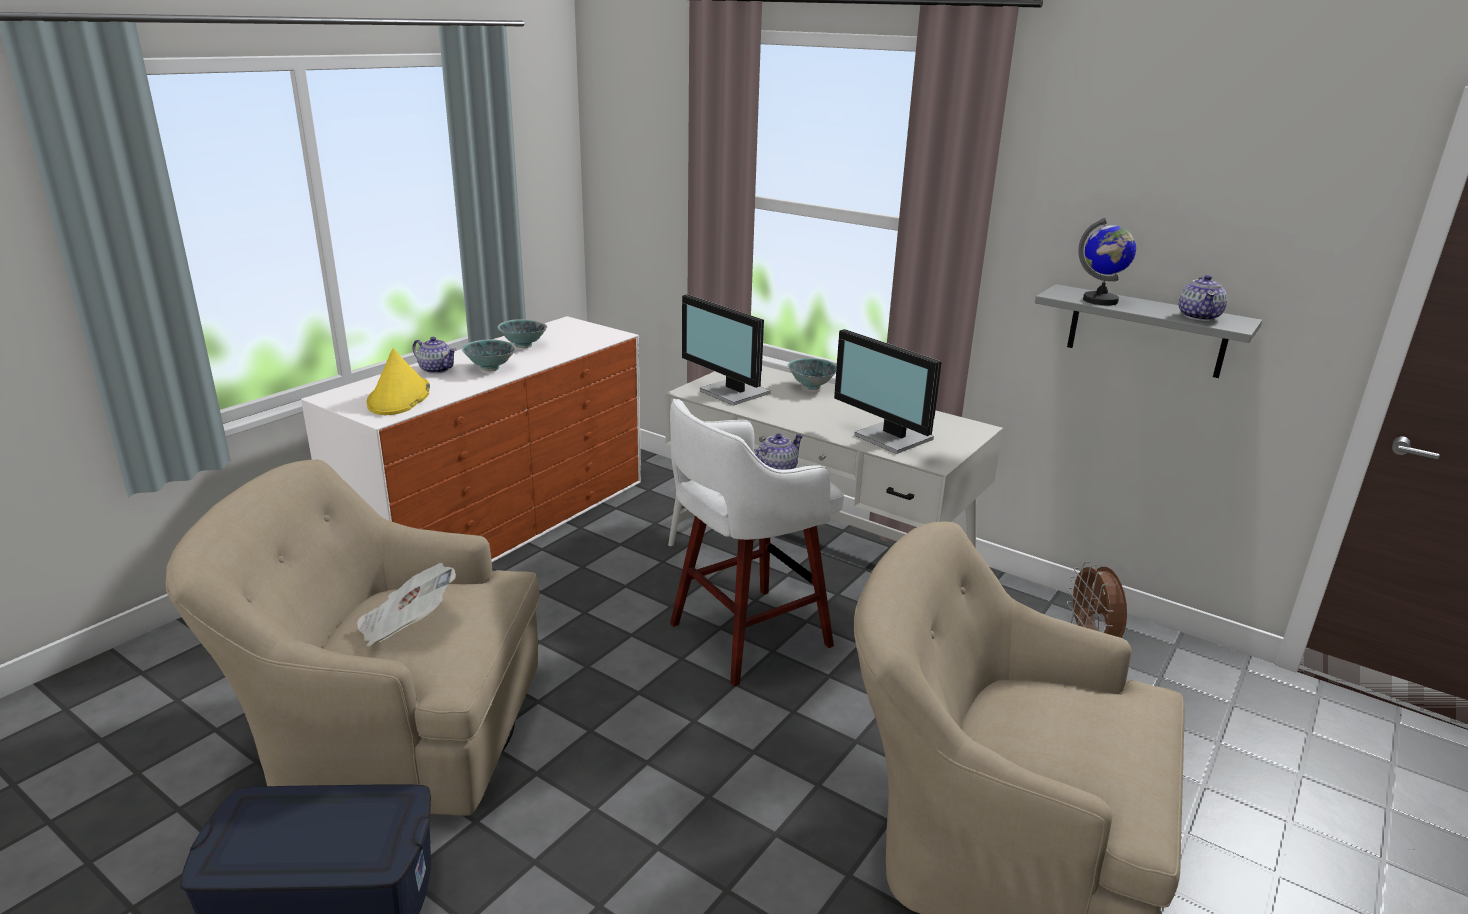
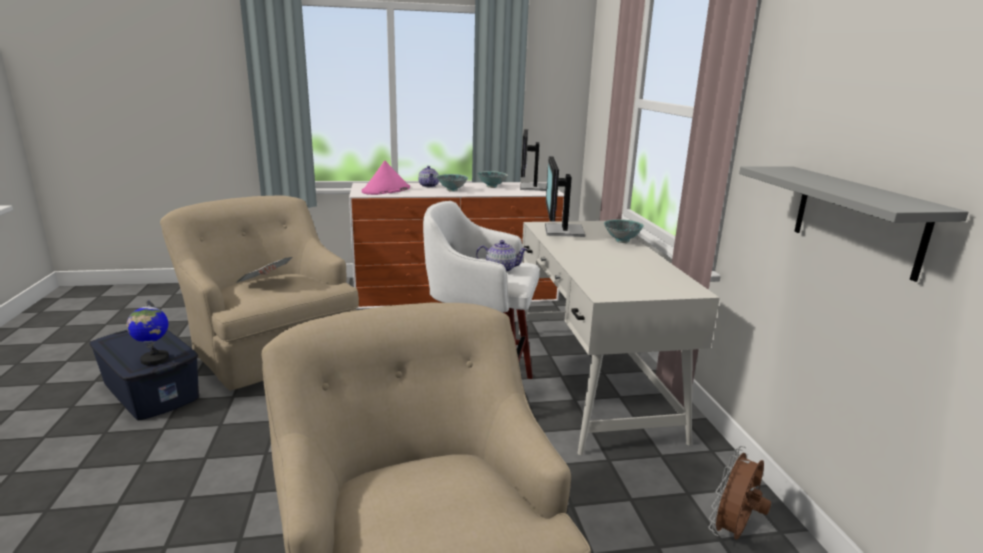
camera: 45 degrees right, 5 degrees down
(399, 398) = (386, 190): yellow hat -> pink hat
(892, 438) = (607, 275): monitor -> monitor (533, 187)
(1100, 301) = (796, 176): globe -> globe (154, 359)
(1199, 316) = (877, 196): teapot -> none

